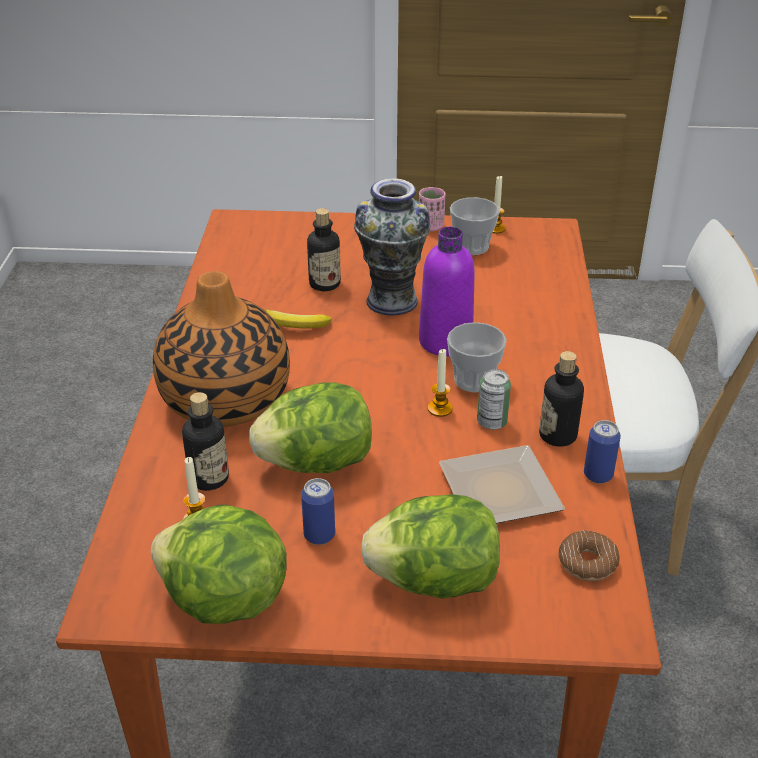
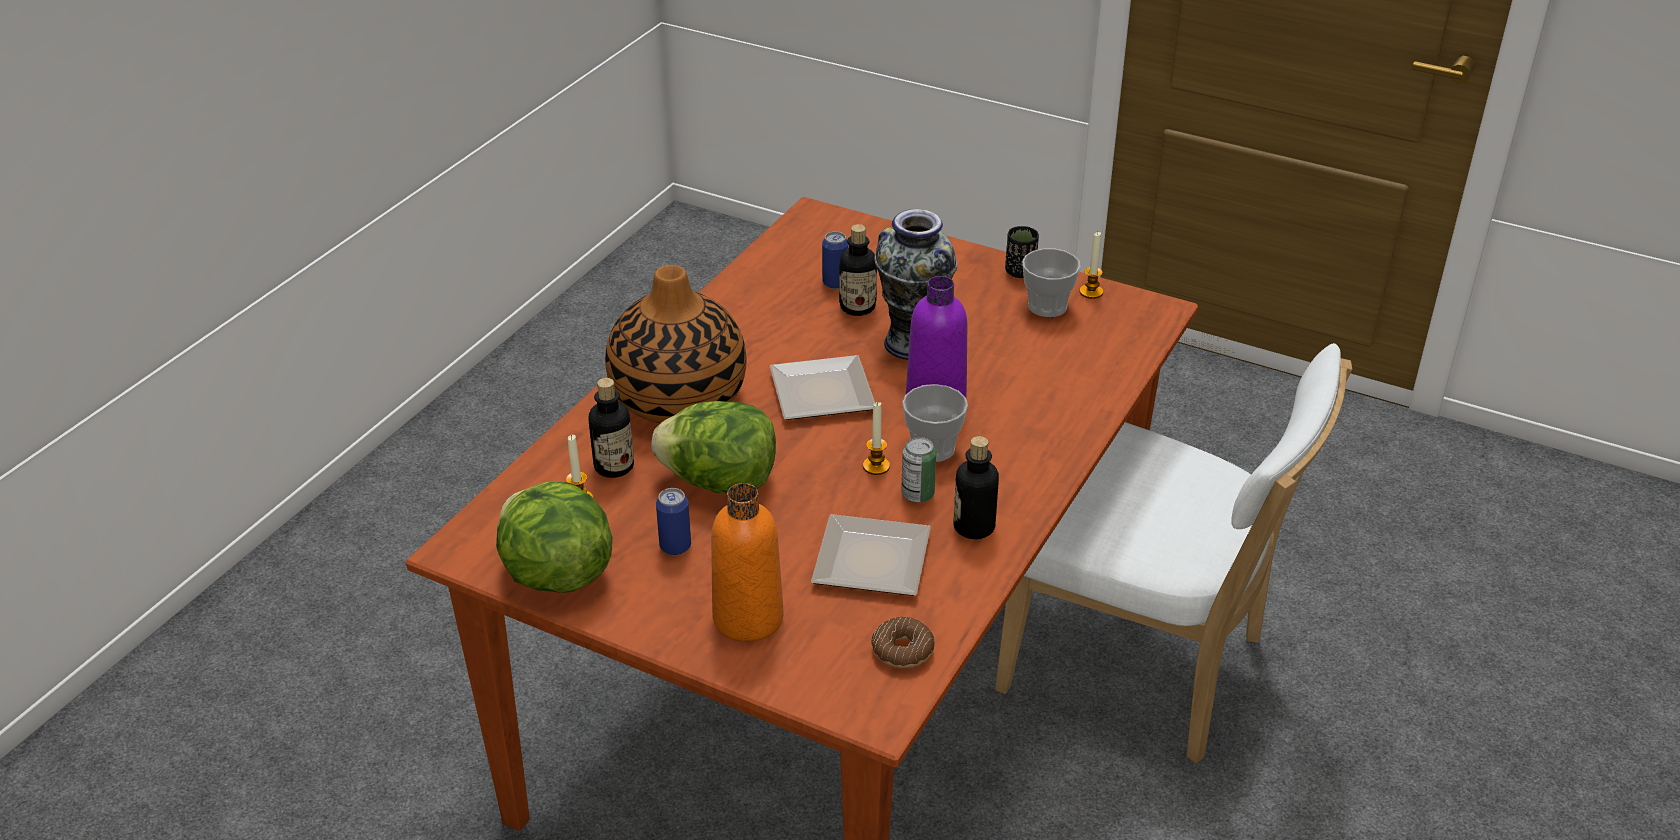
camera: 25 degrees right, 0 degrees up
(295, 326) = (796, 343): banana -> none
(352, 361) = (826, 395): none -> plate
(431, 226) = (1020, 272): pink cup -> black cup
(434, 581) = (748, 618): lettuce -> orange bottle
(598, 475) = (982, 576): can -> can (835, 283)

